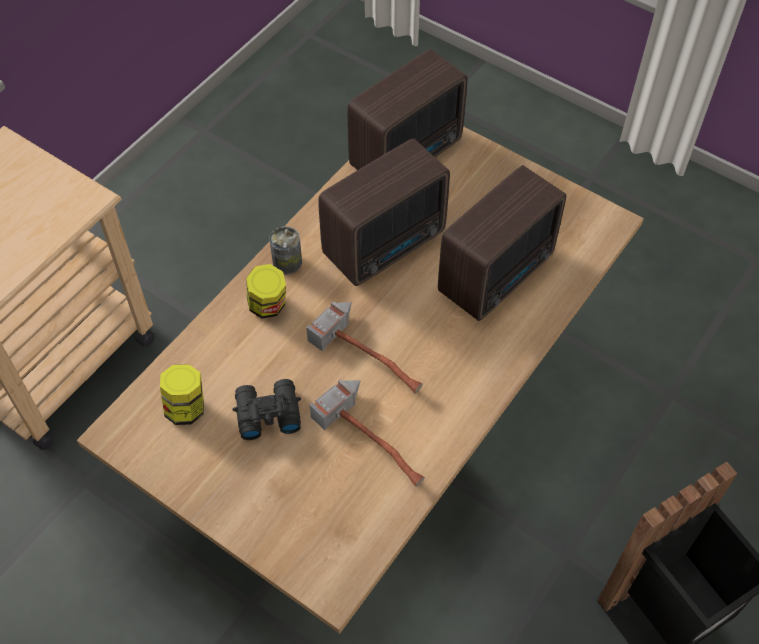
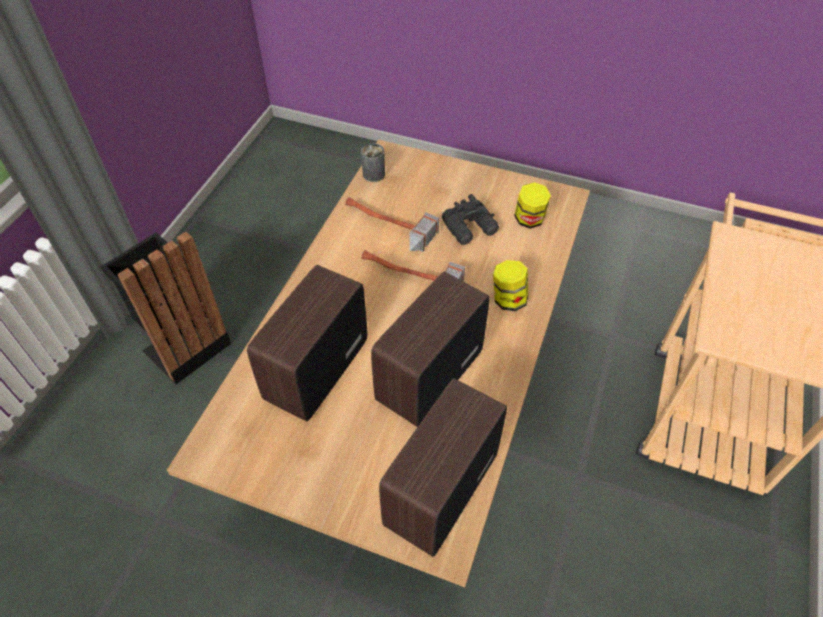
camera: 165 degrees right, 5 degrees down
(287, 262) = (511, 340): can -> can (373, 174)

